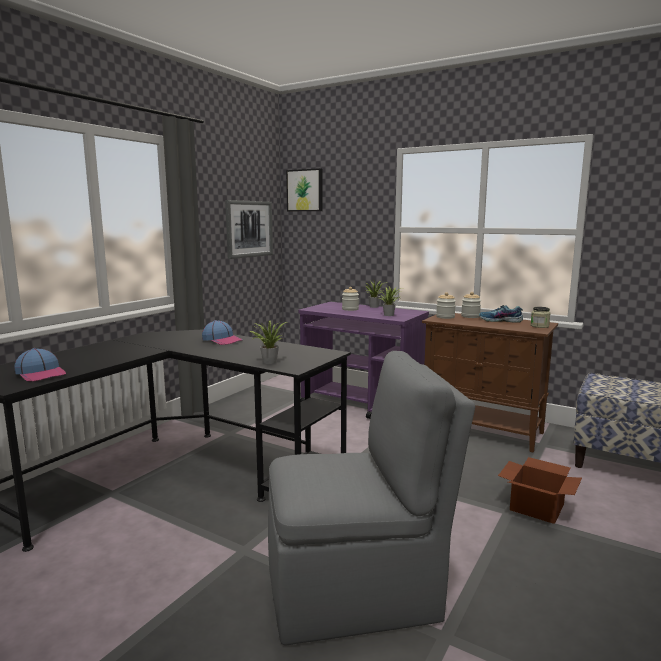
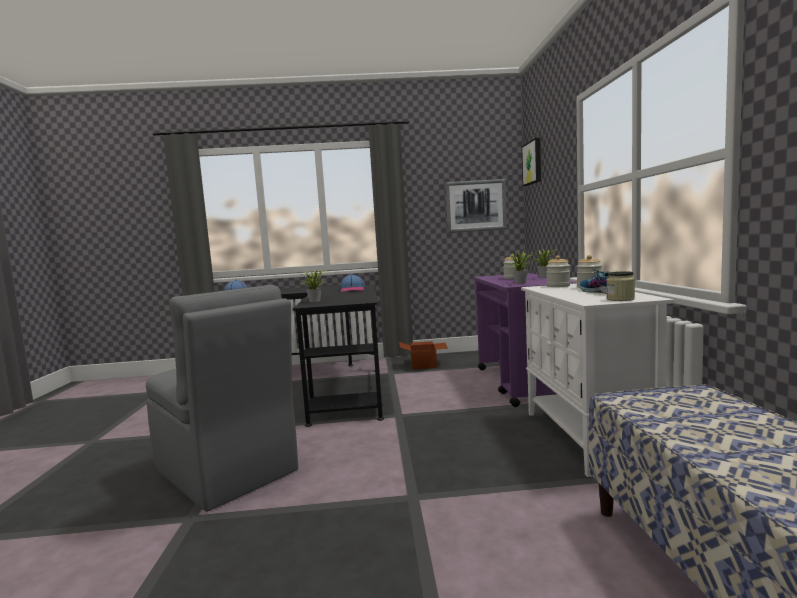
camera: 55 degrees right, 5 degrees down
(483, 430) = (587, 438): brown cabinet -> white cabinet
(538, 507) = (448, 510): cardboard box -> cardboard box (424, 365)

